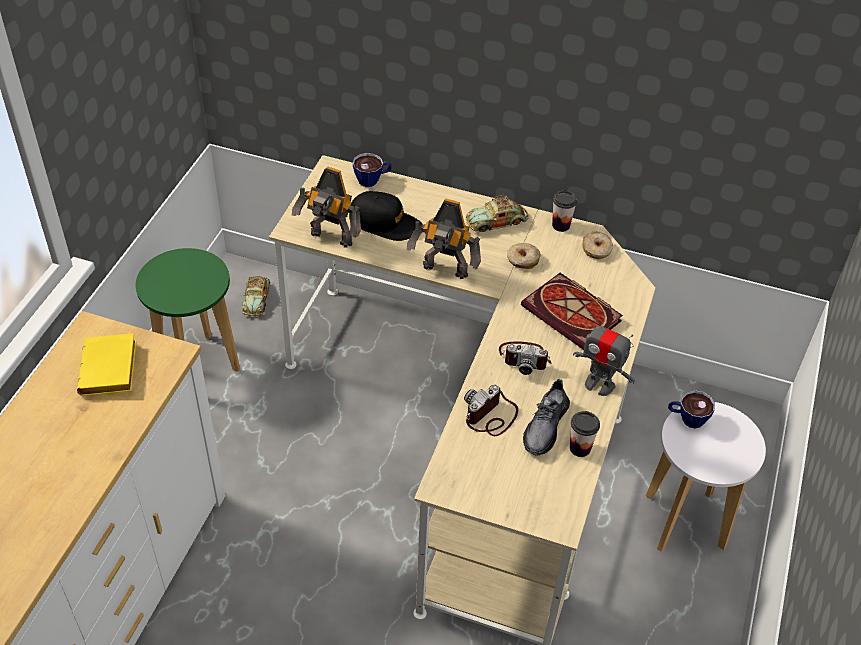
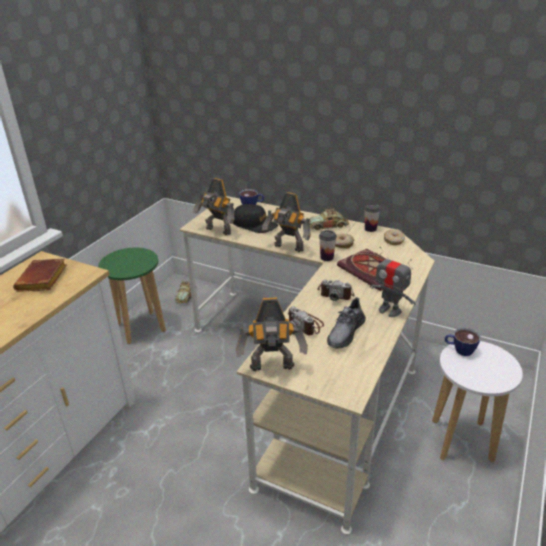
camera: 10 degrees right, 15 degrees down
(111, 371) = (43, 280): yellow book -> brown book
(459, 490) = (272, 368): none -> toy robot
(491, 416) = (305, 325): camera -> camera turned 90 degrees counterclockwise
(580, 448) = (371, 347): cup -> cup (327, 257)

